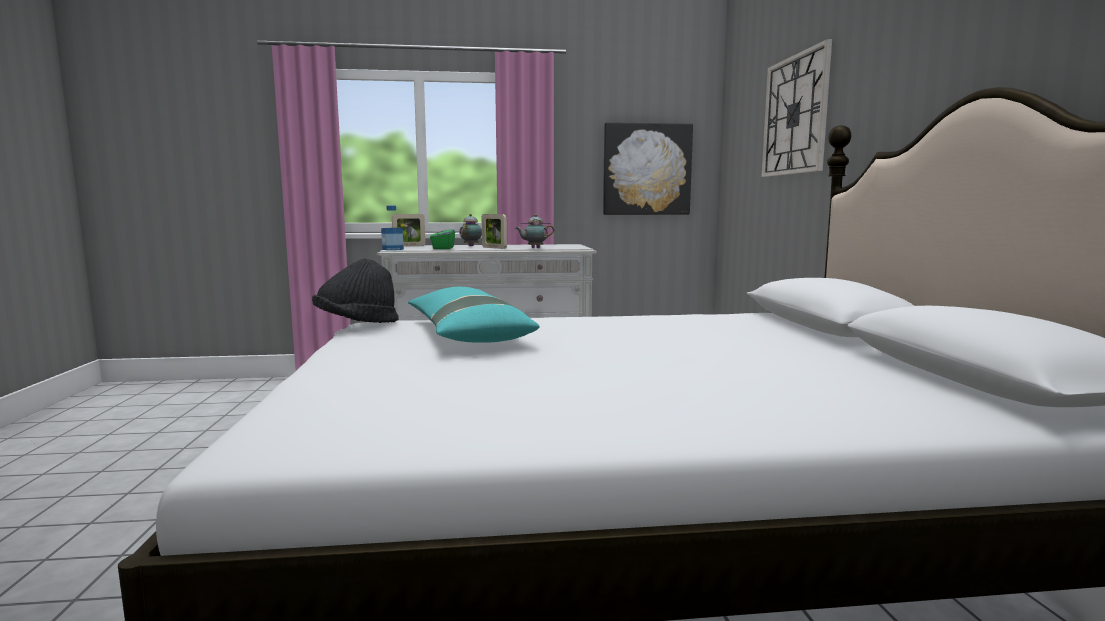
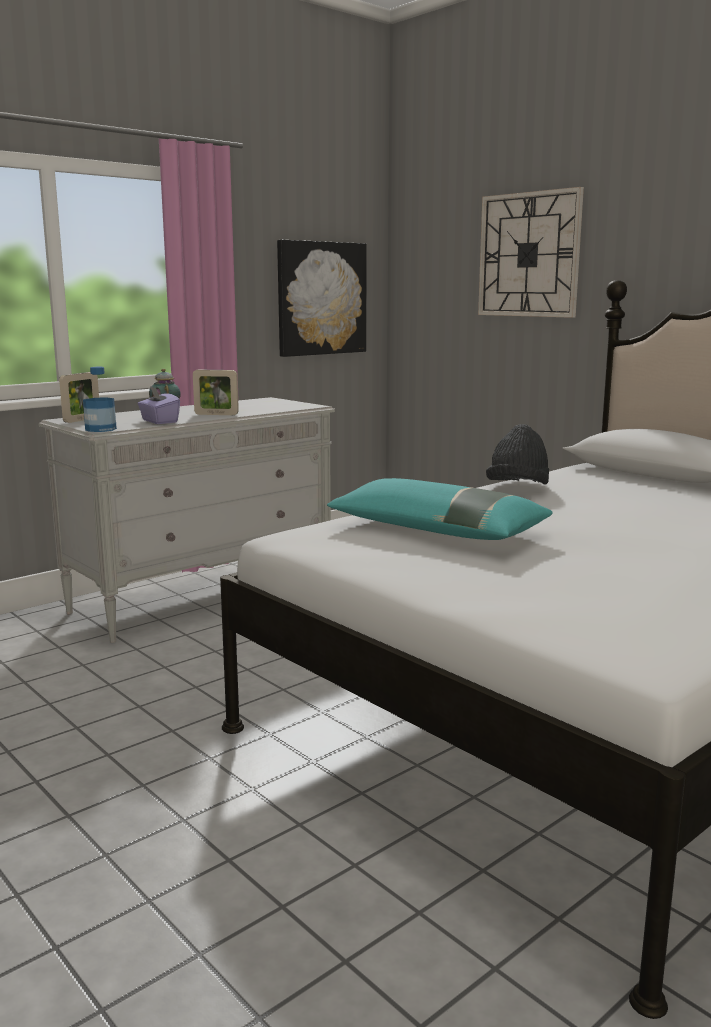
camera: 35 degrees left, 5 degrees up
(357, 324) = (293, 541): black hat -> black hat (517, 488)
(443, 248) = (159, 421): green tissue box -> purple tissue box
(534, 248) = (265, 411): teapot -> none

